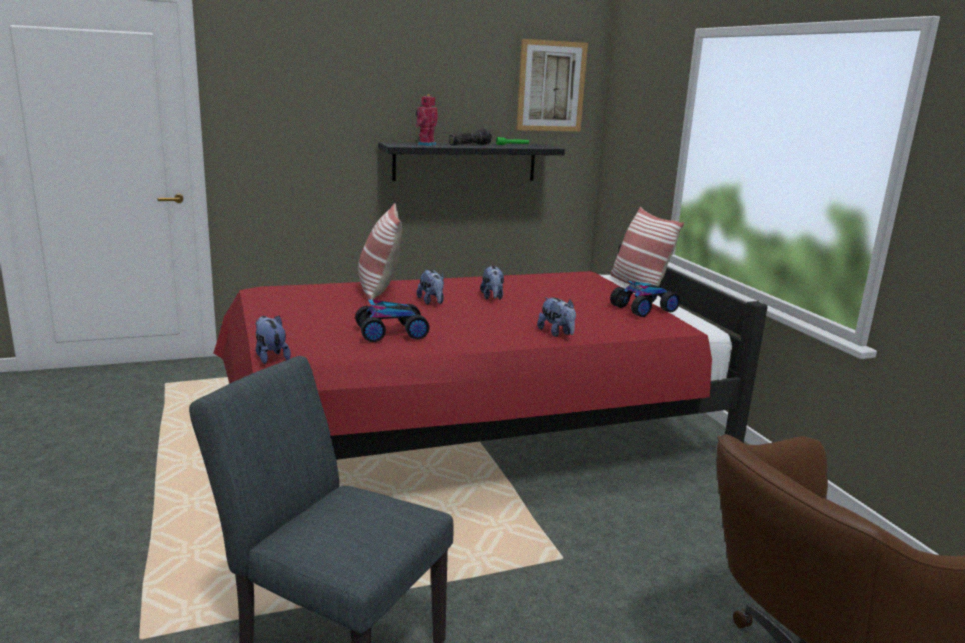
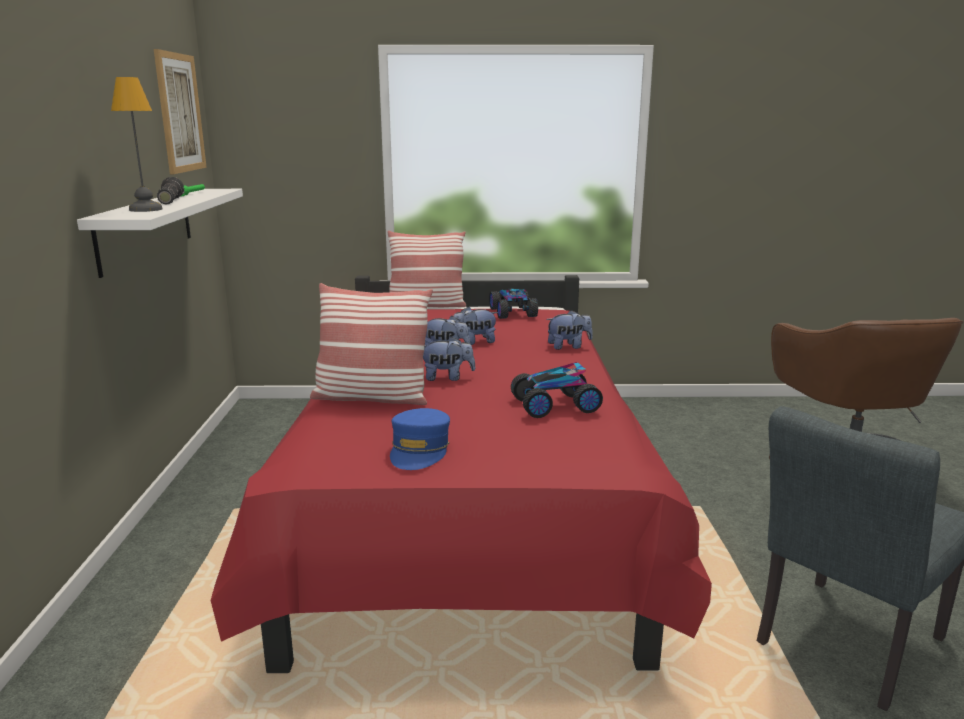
camera: 70 degrees left, 0 degrees up
(270, 357) = (615, 474): plush toy -> plush toy (474, 342)
(290, 306) = (419, 450): none -> blue cap
(391, 333) = (554, 405): toy car -> toy car turned 105 degrees counterclockwise
(426, 144) = (147, 209): toy robot -> table lamp
(465, 162) = (146, 228): black shelf -> white shelf

